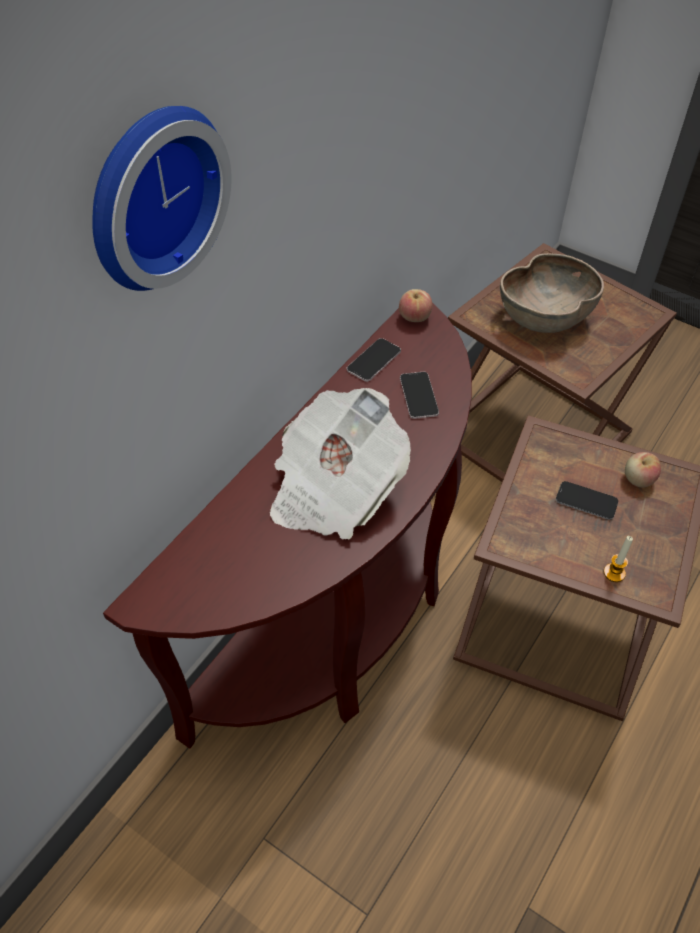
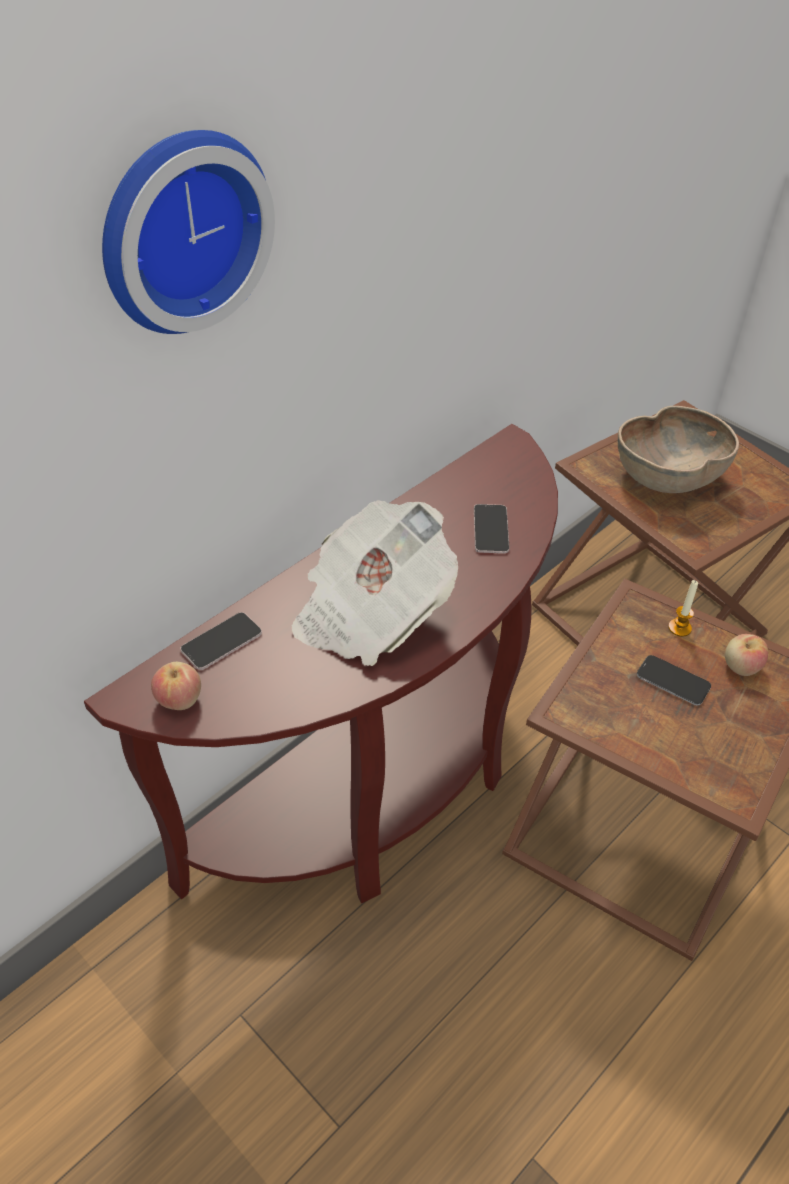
camera: 10 degrees right, 5 degrees down
(374, 360) = (449, 486): phone -> phone (221, 641)
(414, 317) = (506, 448): apple -> apple (179, 699)
(614, 573) = (689, 765): candle -> candle (679, 628)

